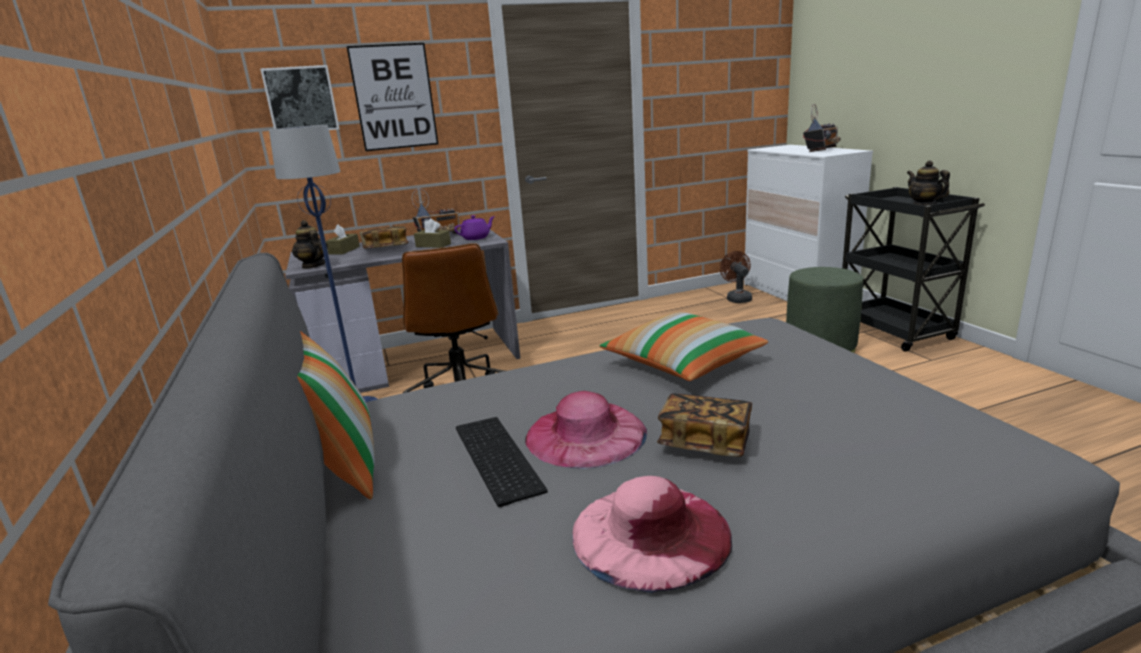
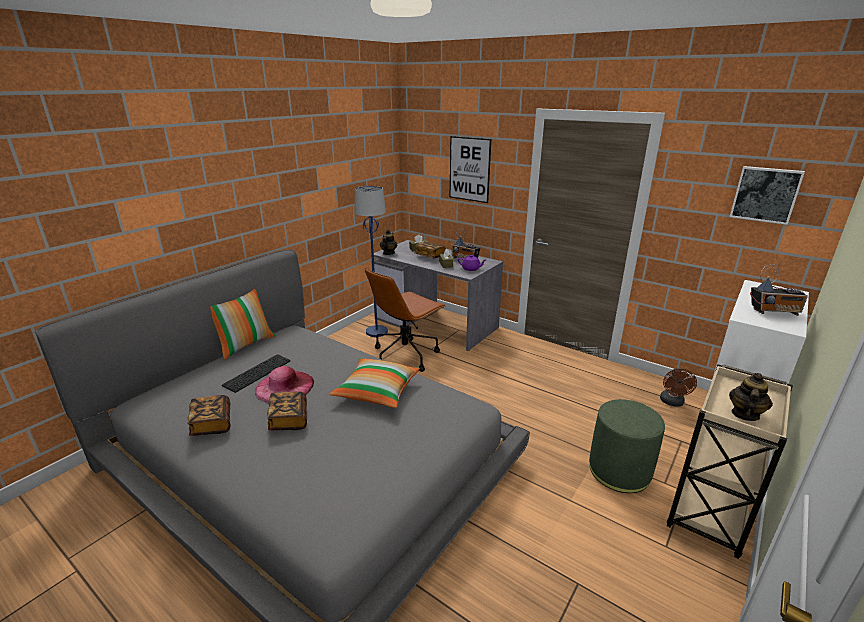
camera: 55 degrees right, 5 degrees up
(301, 100) = (426, 162): picture -> picture (765, 194)
(650, 533) = (212, 424): pink hat -> book
(737, 298) = (672, 403): brown fan -> brown fan turned 150 degrees clockwise
(894, 331) = (709, 512): black cart -> beige cart

